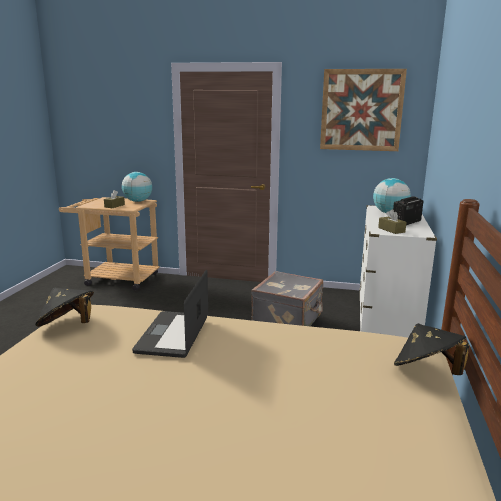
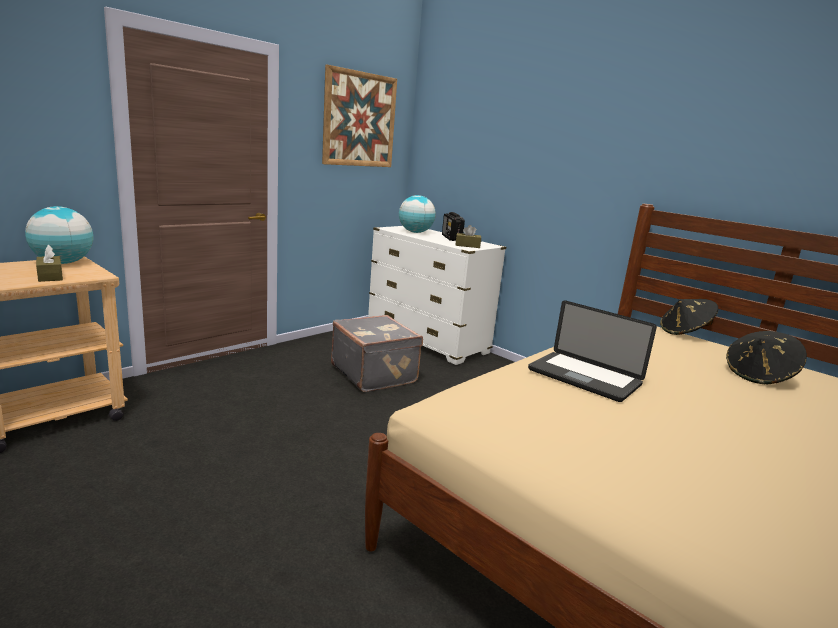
camera: 60 degrees left, 0 degrees up
(67, 326) = (506, 422): black hat -> black hat (759, 376)

